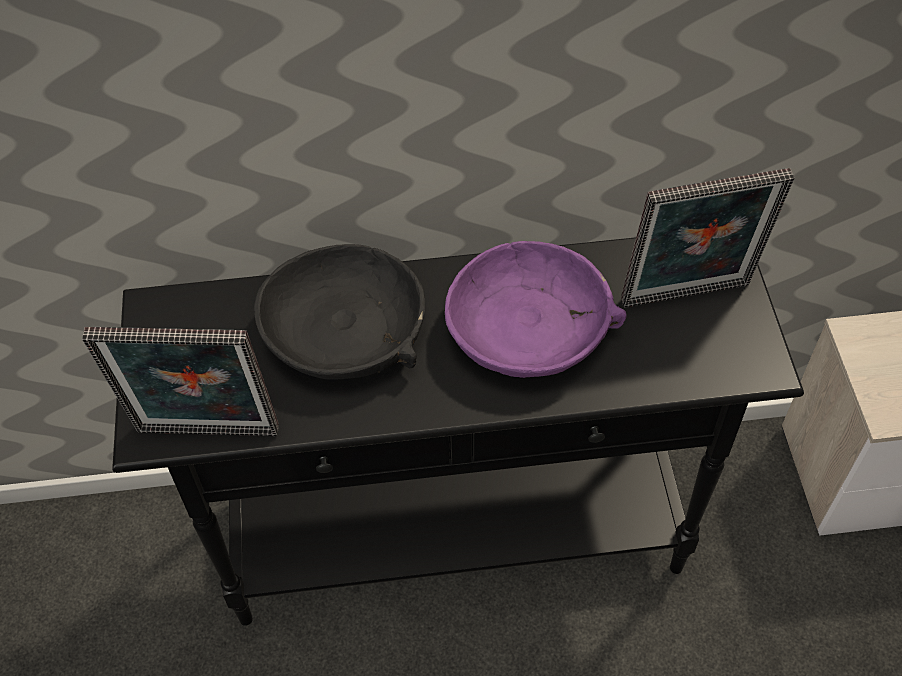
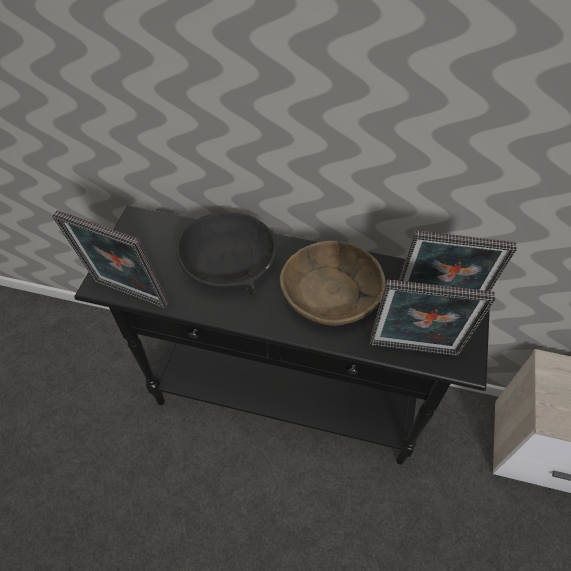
camera: 20 degrees right, 0 degrees up
(529, 327) = (332, 293): purple bowl -> brown bowl
(684, 374) = (413, 352): none -> picture frame

